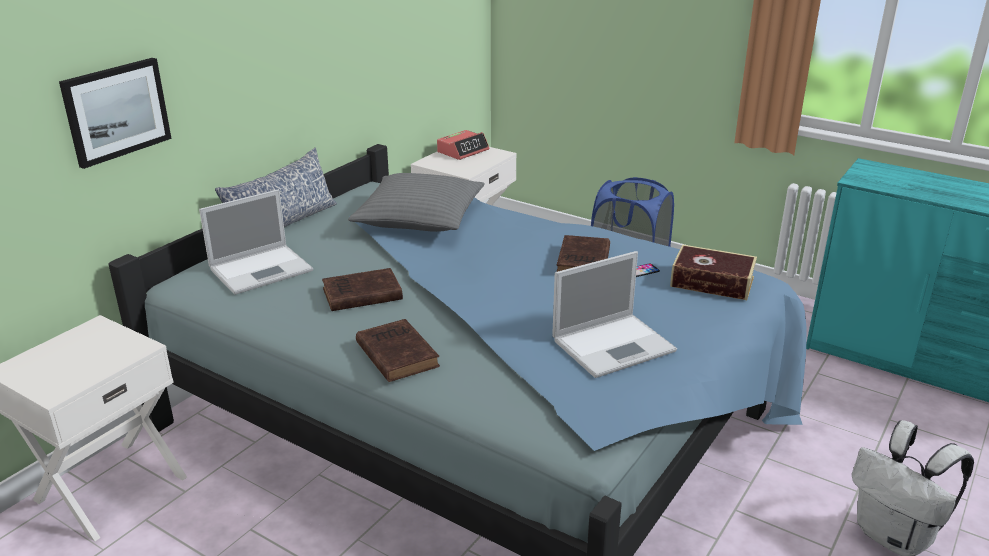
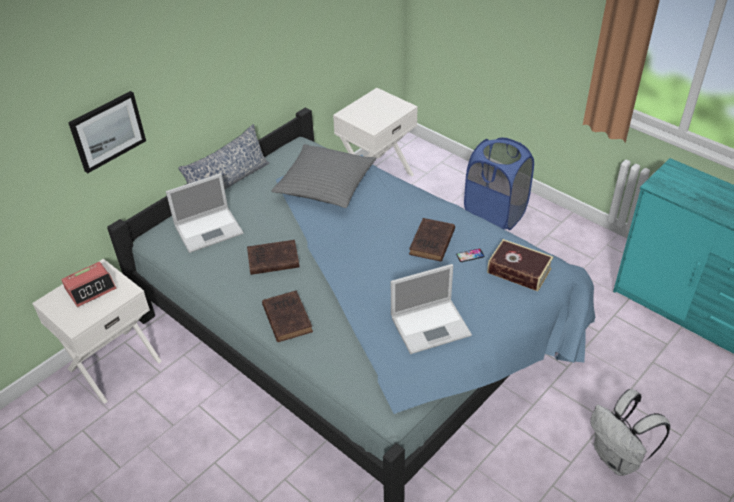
camera: 10 degrees right, 15 degrees up
(463, 151) = (376, 102): alarm clock -> alarm clock (91, 288)

